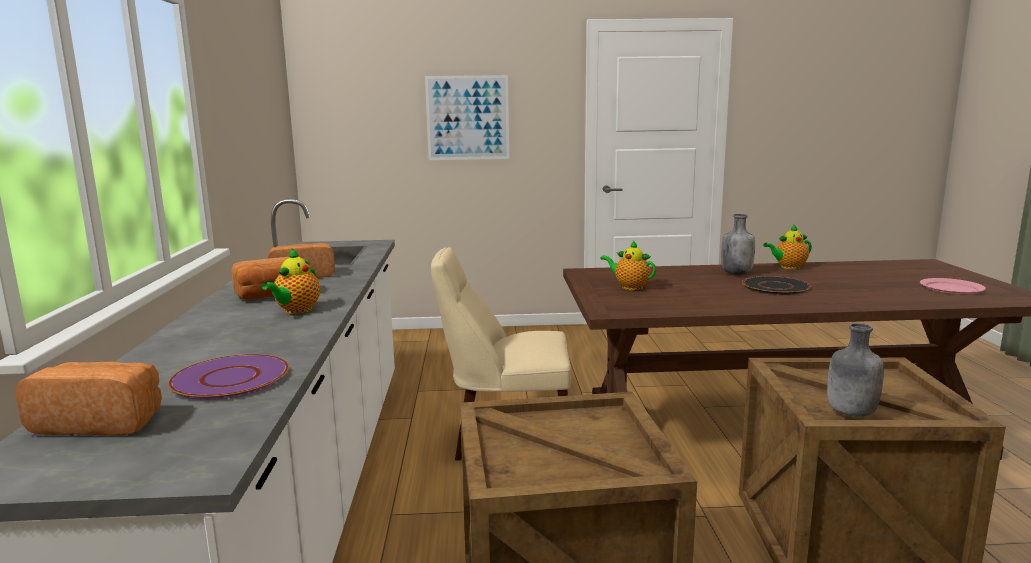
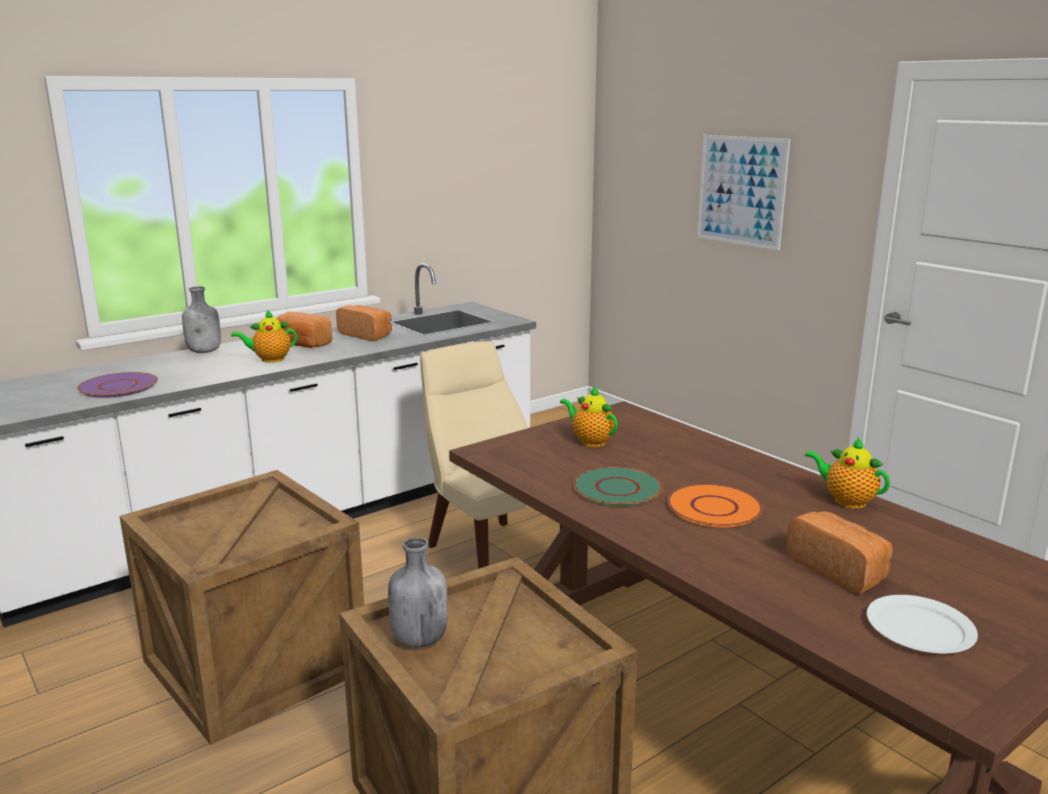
camera: 55 degrees right, 5 degrees up
(102, 422) = (41, 385): bread -> bread (839, 570)
(629, 287) = (590, 441): teapot -> teapot turned 45 degrees counterclockwise
(723, 297) = (617, 488): none -> green plate
(736, 273) = (748, 477): grey bottle -> grey bottle (205, 351)
(775, 287) = (714, 508): black plate -> orange plate
(951, 288) = (920, 628): pink plate -> white plate

